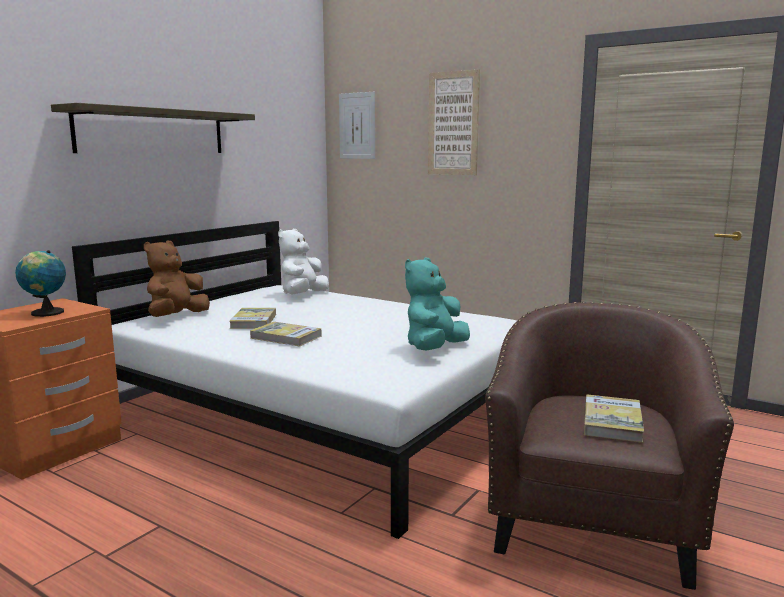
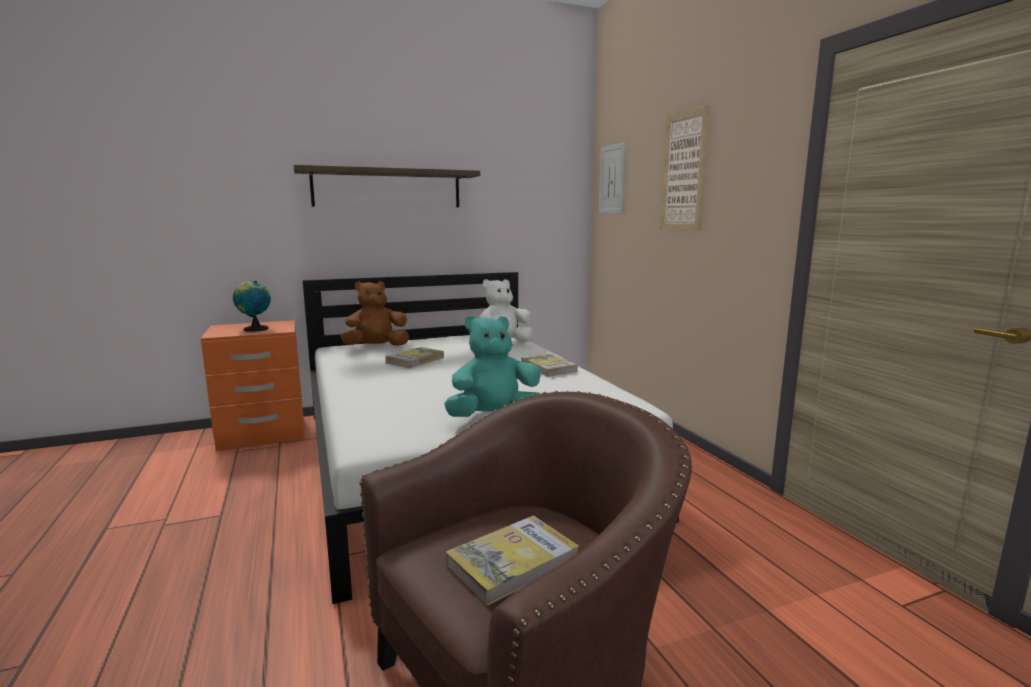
camera: 35 degrees right, 0 degrees up
(286, 337) = (402, 378): book -> book (548, 367)

